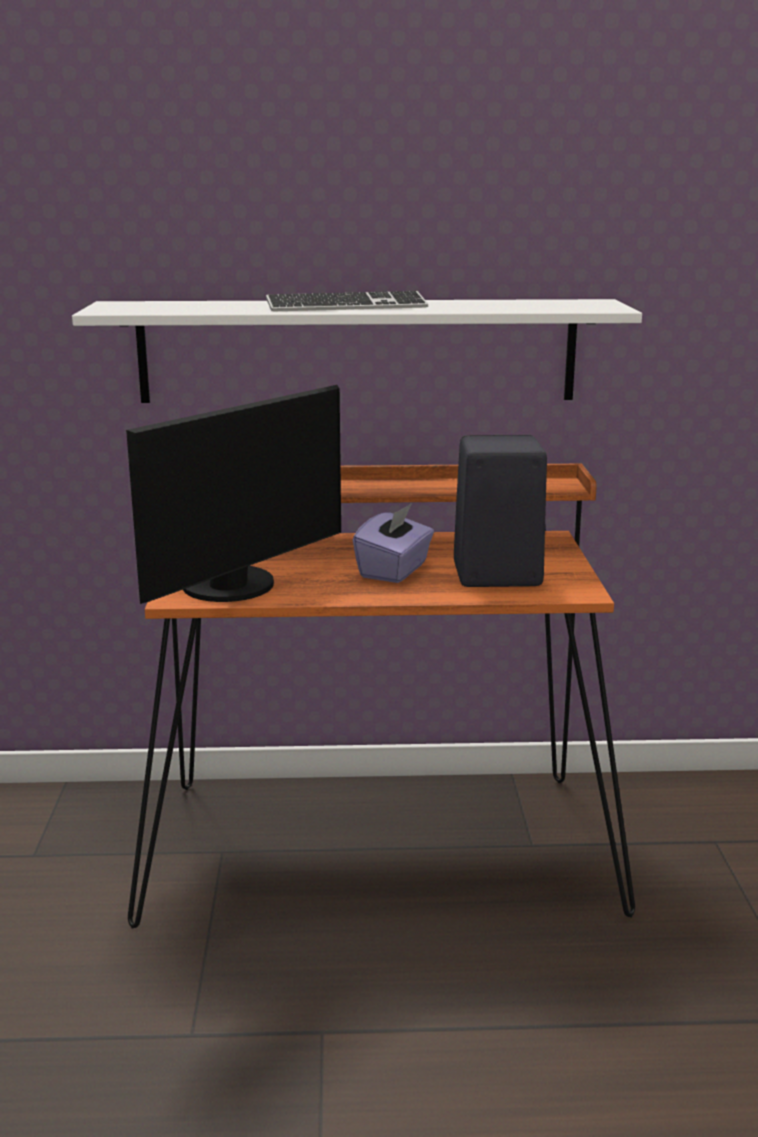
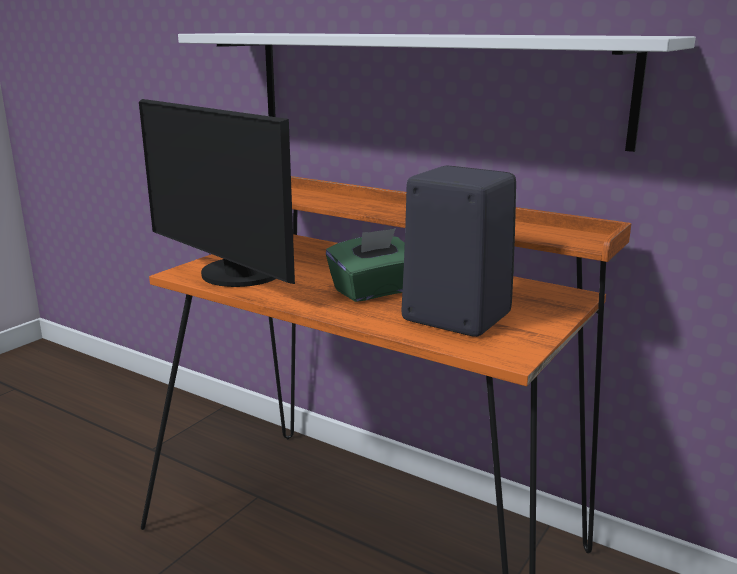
camera: 35 degrees right, 0 degrees up
(236, 587) = (234, 275): monitor -> monitor turned 60 degrees clockwise
(346, 306) = (388, 33): keyboard -> none
(394, 570) = (374, 291): purple tissue box -> green tissue box

